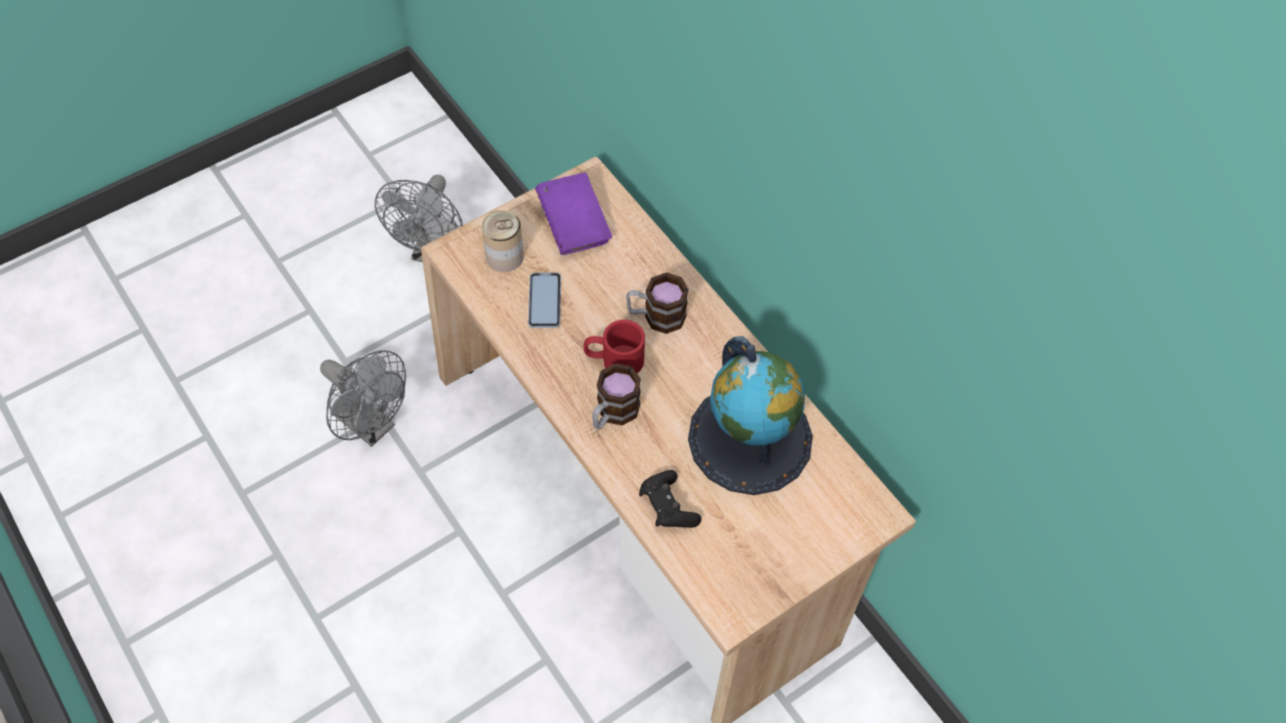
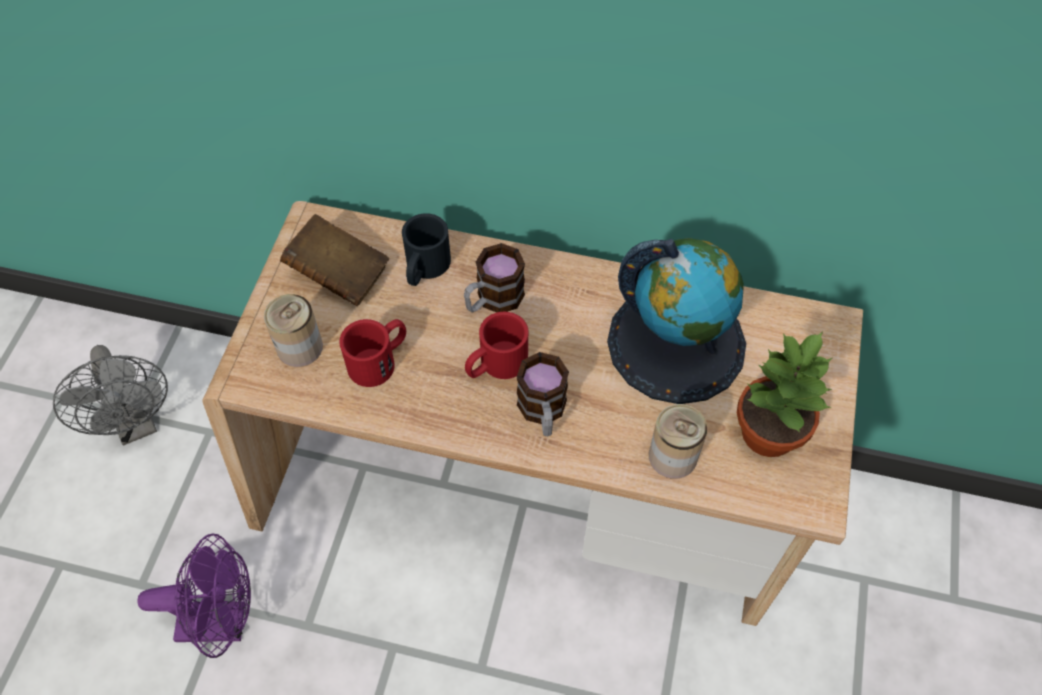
camera: 40 degrees left, 0 degrees up
(372, 426) = (223, 621): grey fan -> purple fan
(545, 301) = (379, 360): phone -> red mug
(574, 226) = (339, 274): purple book -> brown book
(632, 262) = (424, 269): none -> black mug
(667, 507) = (672, 456): black game controller -> can
(750, 544) = (768, 431): none -> potted plant

